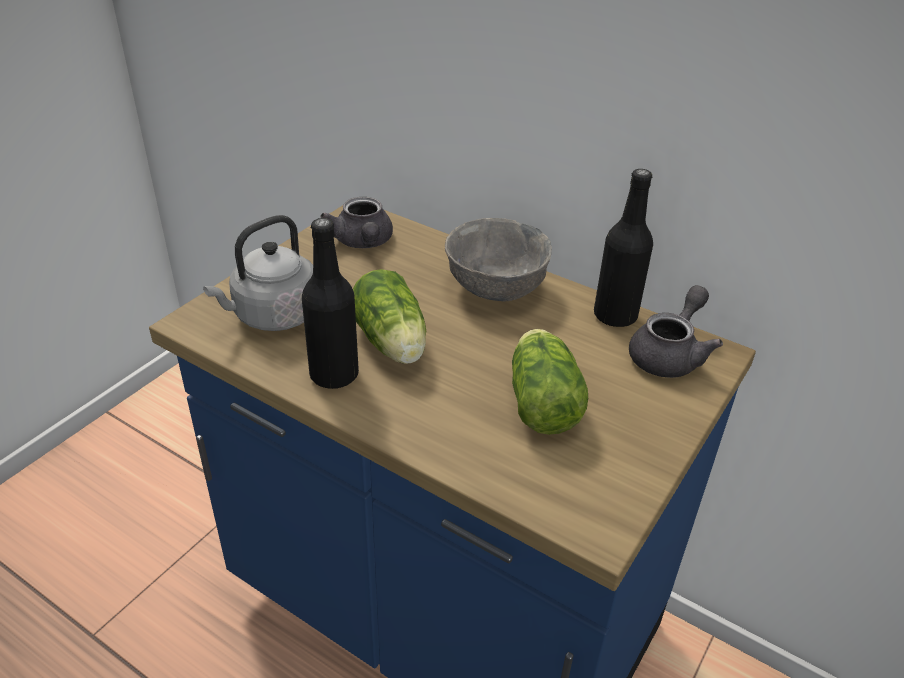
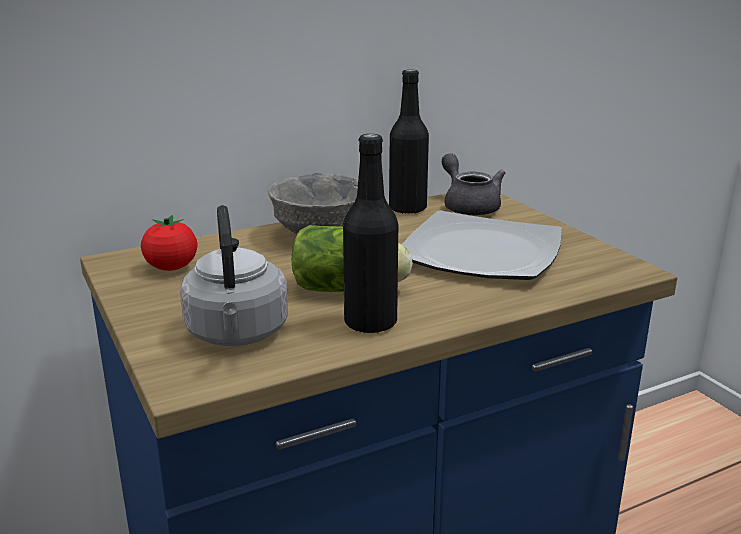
camera: 60 degrees left, 15 degrees down
(363, 242) = (171, 268): grey teapot -> tomato
(541, 399) = (482, 253): lettuce -> plate

